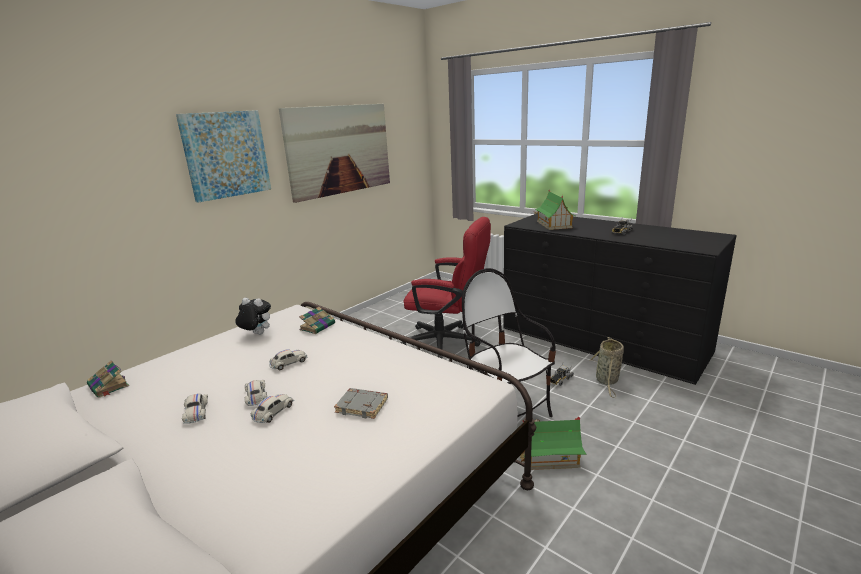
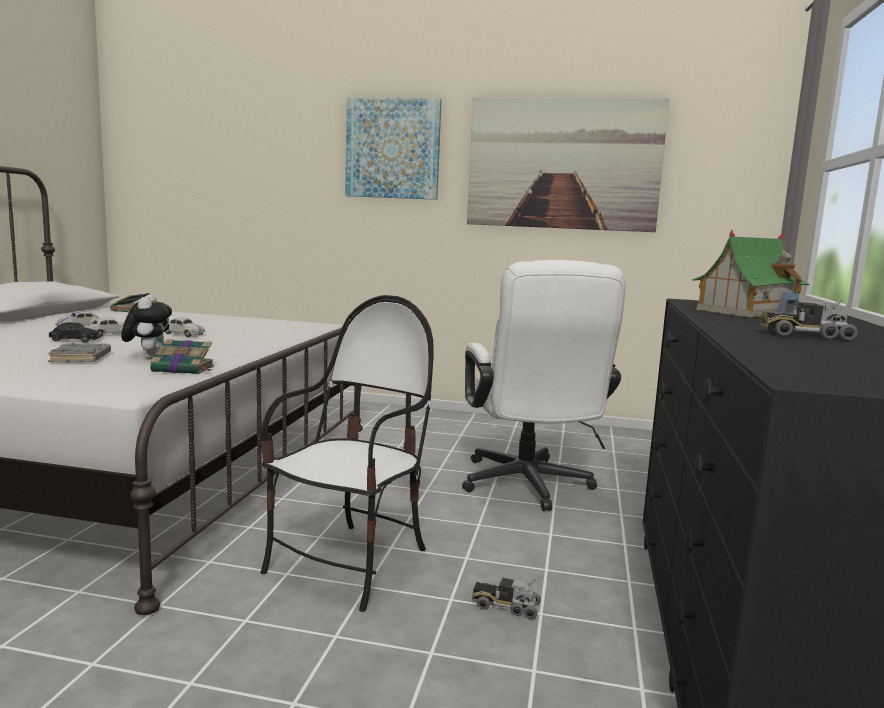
camera: 60 degrees right, 10 degrees down
(256, 334) = (250, 322): plush toy -> plush toy (148, 357)
(273, 412) = (75, 340): white toy car -> black toy car
(318, 326) = (283, 332): book -> book (184, 369)
(448, 342) = (528, 487): red office chair -> white office chair
(549, 456) = (233, 622): toy house -> none
(607, 381) = (557, 670): basket -> none

